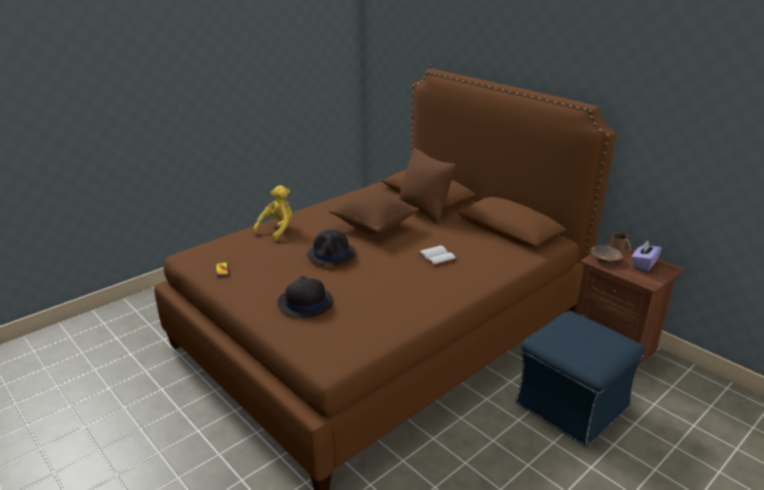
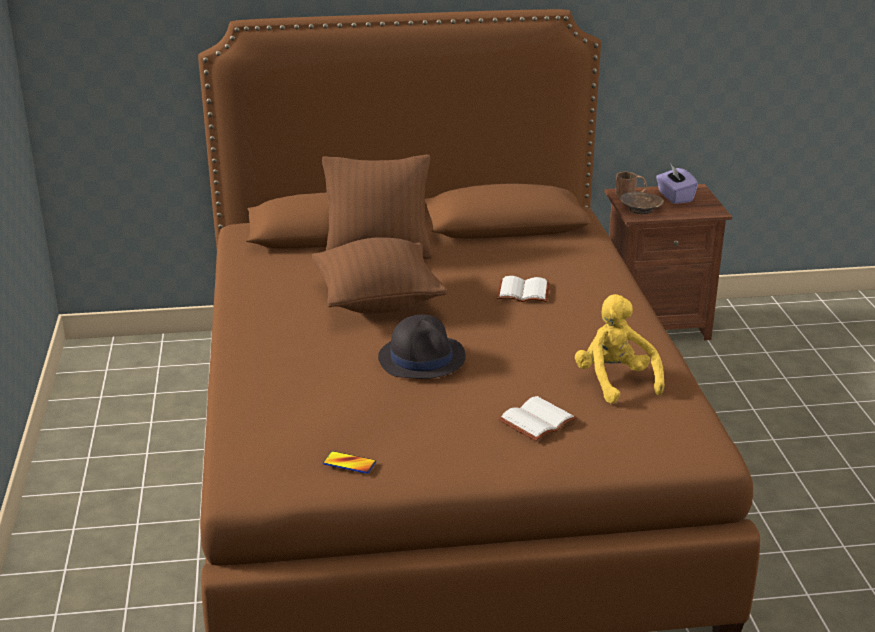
camera: 55 degrees left, 0 degrees up
(277, 229) = (271, 377): yellow plush toy -> yellow plush toy (615, 381)
(305, 303) = (538, 422): black hat -> white book
(570, 405) = (724, 399): blue ottoman -> none

